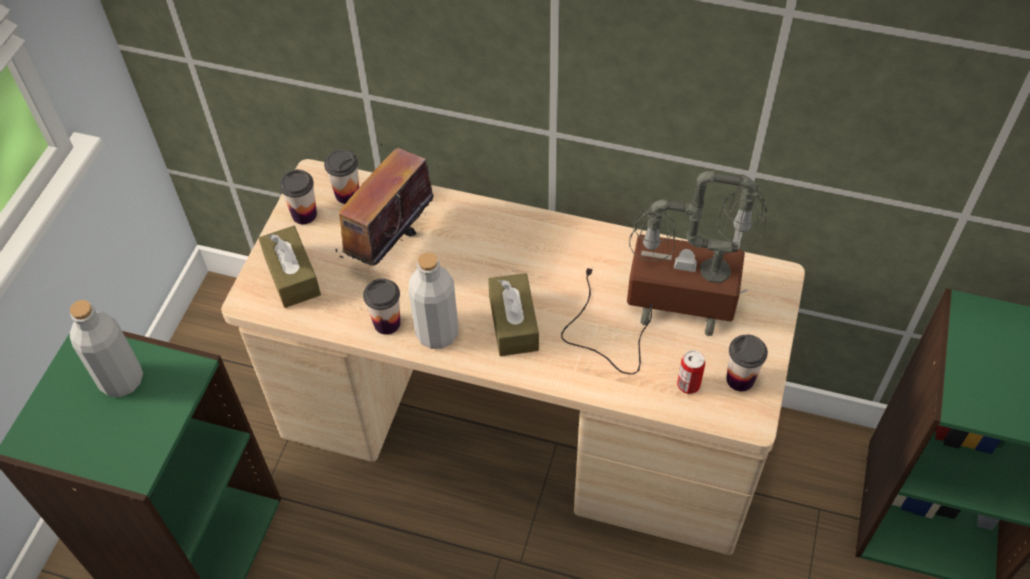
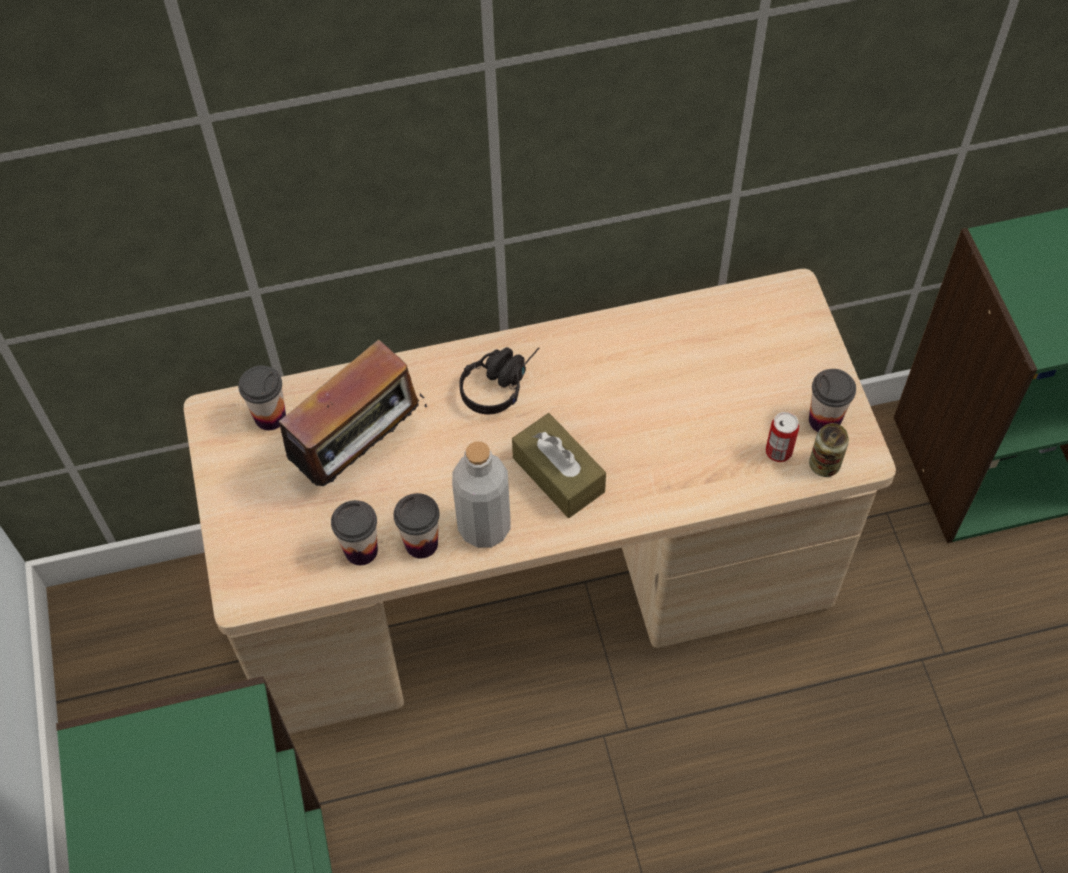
camera: 30 degrees left, 5 degrees up
(121, 380) = (166, 764): grey bottle -> none
(292, 275) = (273, 542): brown tissue box -> none
(304, 214) = (236, 464): cup -> cup (361, 550)
(390, 244) = (361, 451): radio -> radio turned 135 degrees counterclockwise
(516, 242) = (500, 382): none -> black headphones
(663, 307) = (700, 380): table lamp -> none
(718, 411) = (824, 465): none -> can

